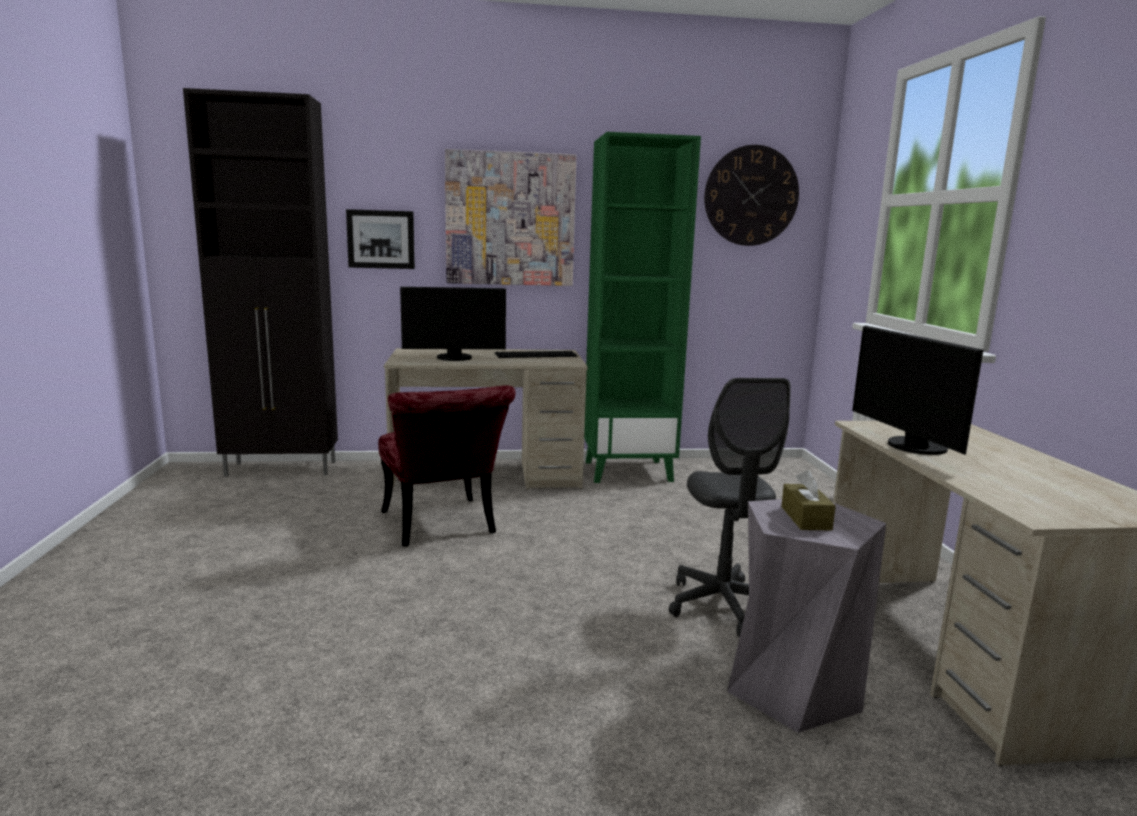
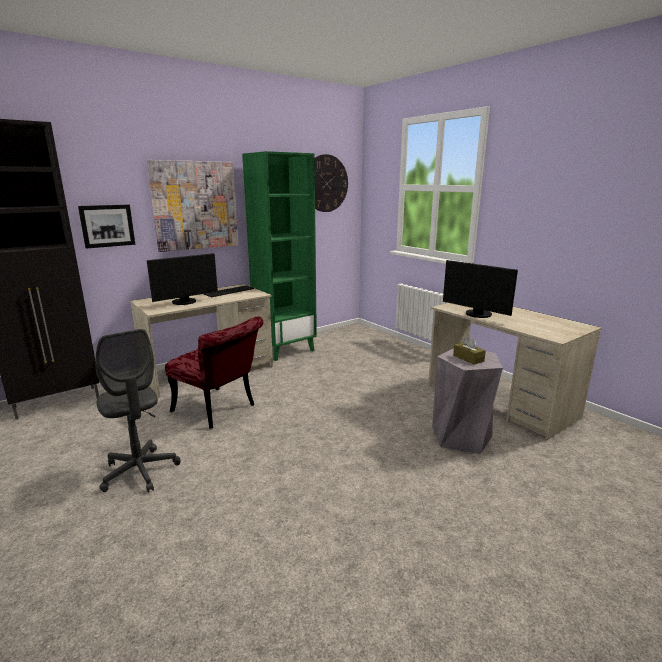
camera: 30 degrees left, 5 degrees up
(722, 605) = (400, 408): grey office chair -> grey office chair (140, 471)

